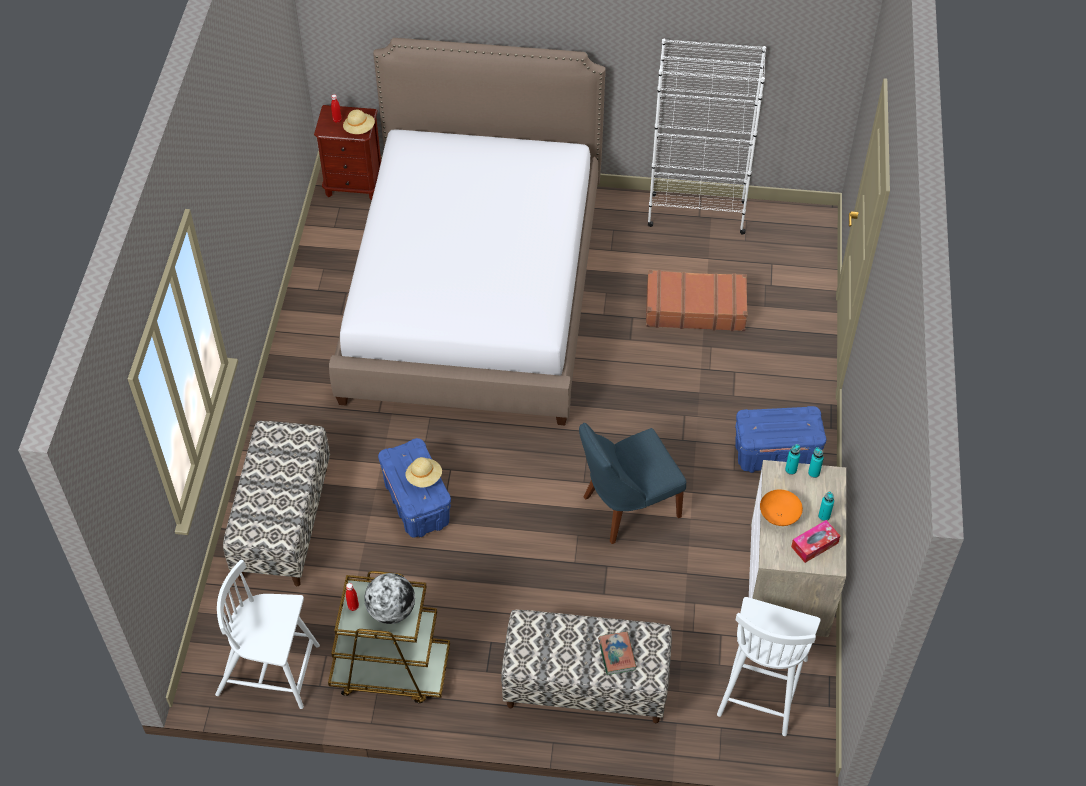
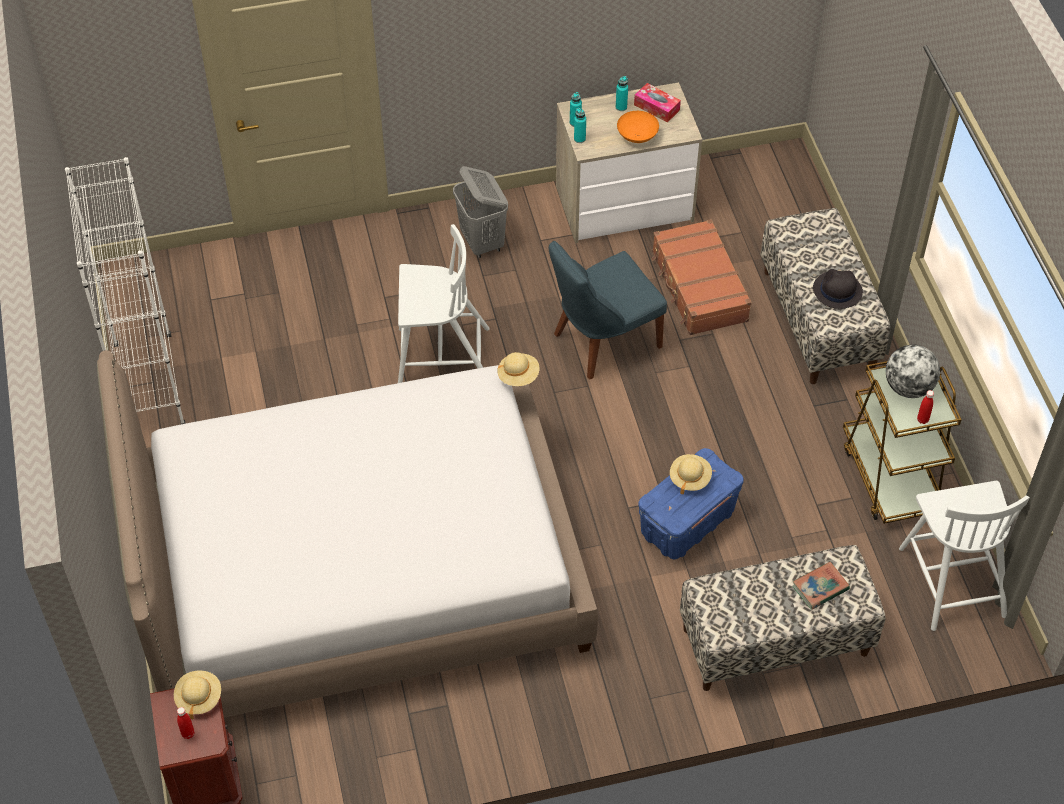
camera: 110 degrees left, 0 degrees up
(538, 353) = (518, 376): none -> beige hat
(560, 648) = (837, 290): none -> black hat
(617, 654) = (819, 249): book -> book (820, 588)
(627, 507) = (602, 342): blue chair -> blue chair turned 105 degrees clockwise
(695, 308) = (304, 351): brown suitcase -> brown suitcase (698, 287)
(762, 684) = (745, 199): white chair -> white chair (441, 356)
(775, 455) = (482, 242): blue storage box -> grey laundry basket

